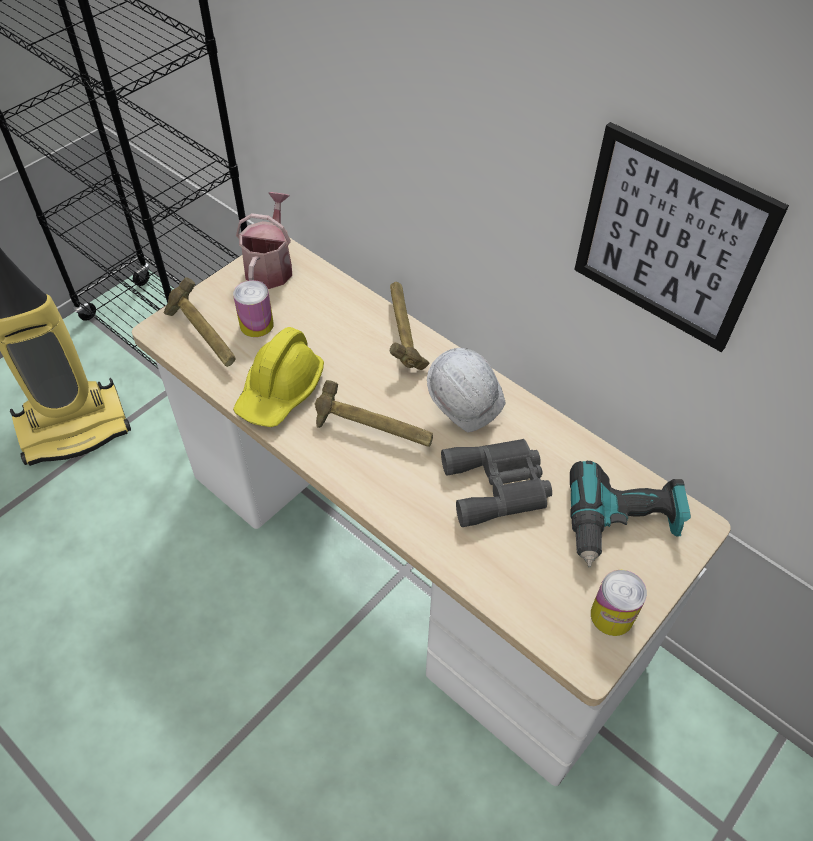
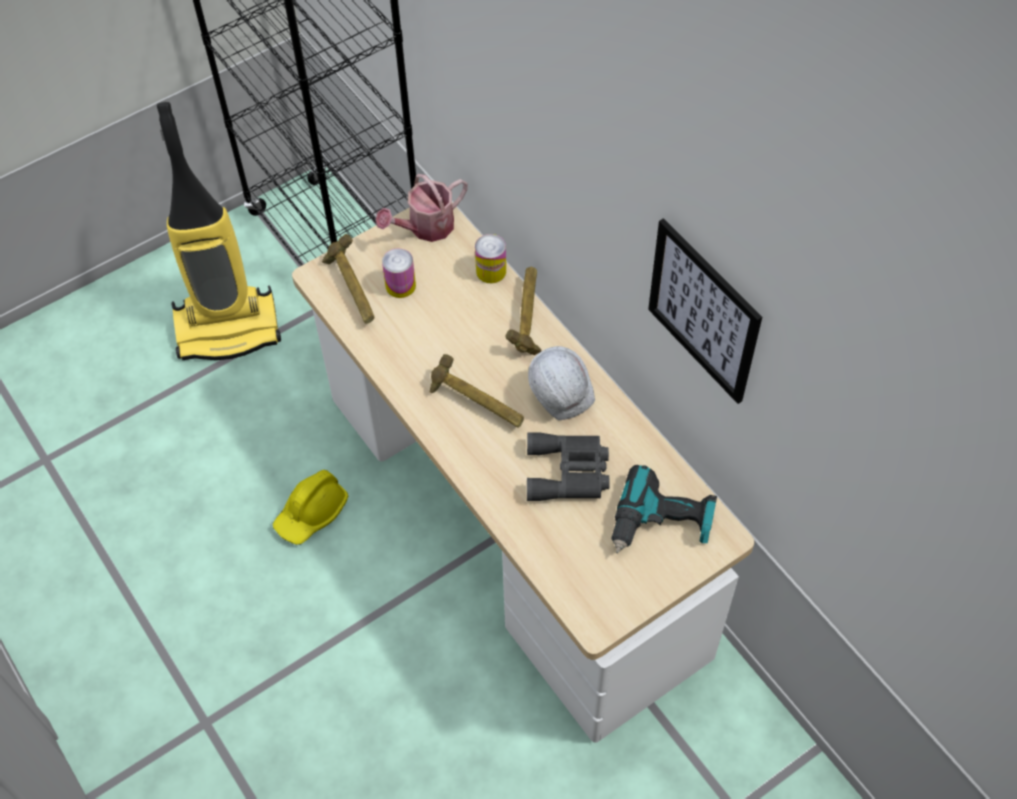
camera: 15 degrees right, 5 degrees up
(271, 266) = (425, 227): watering can -> watering can turned 150 degrees counterclockwise
(280, 391) = (407, 353): yellow hard hat -> yellow hard hat (311, 513)
(612, 615) = (626, 594): can -> can (491, 271)

